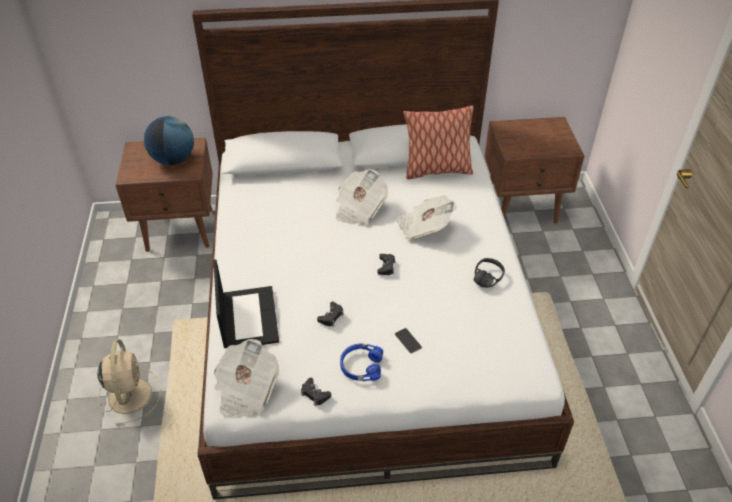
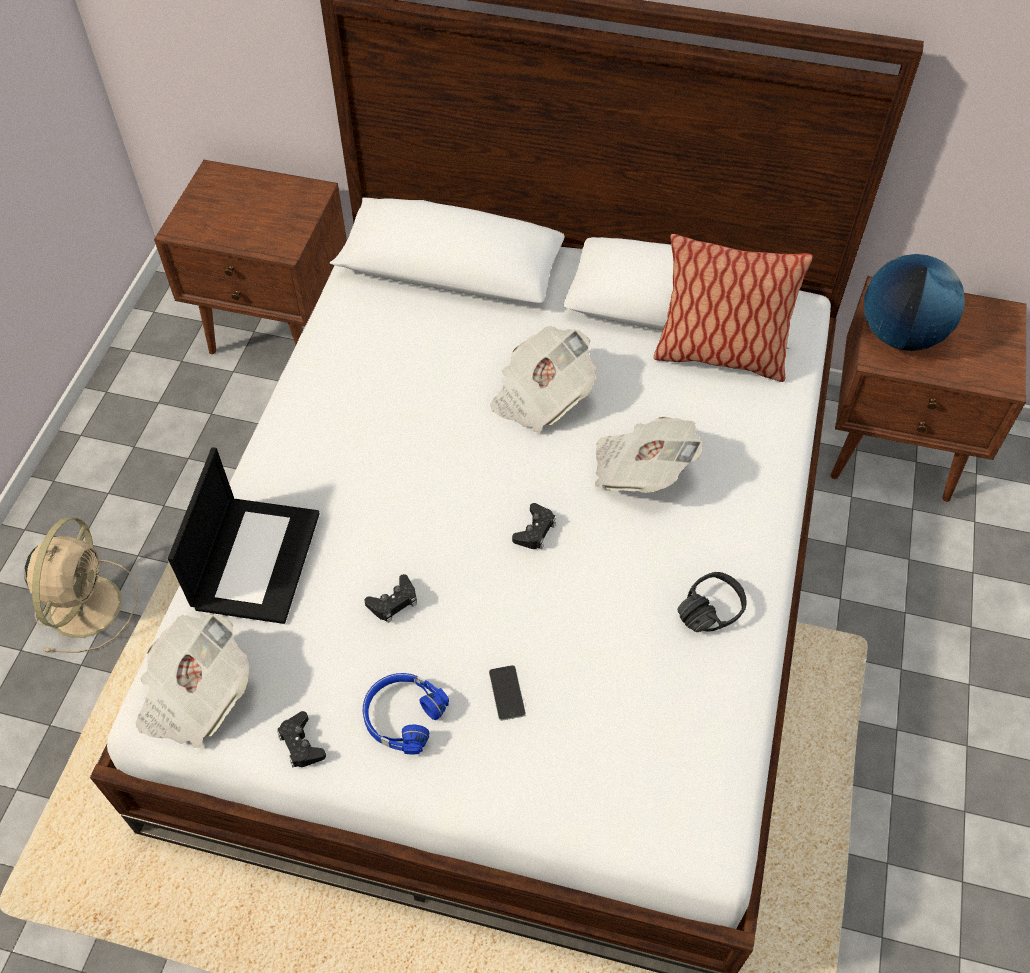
camera: 20 degrees right, 10 degrees up
(173, 159) = (266, 214): globe -> globe (900, 335)

